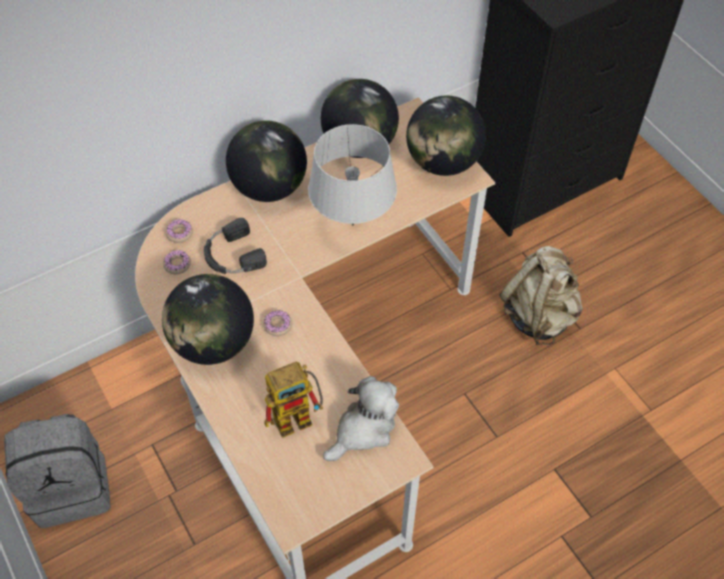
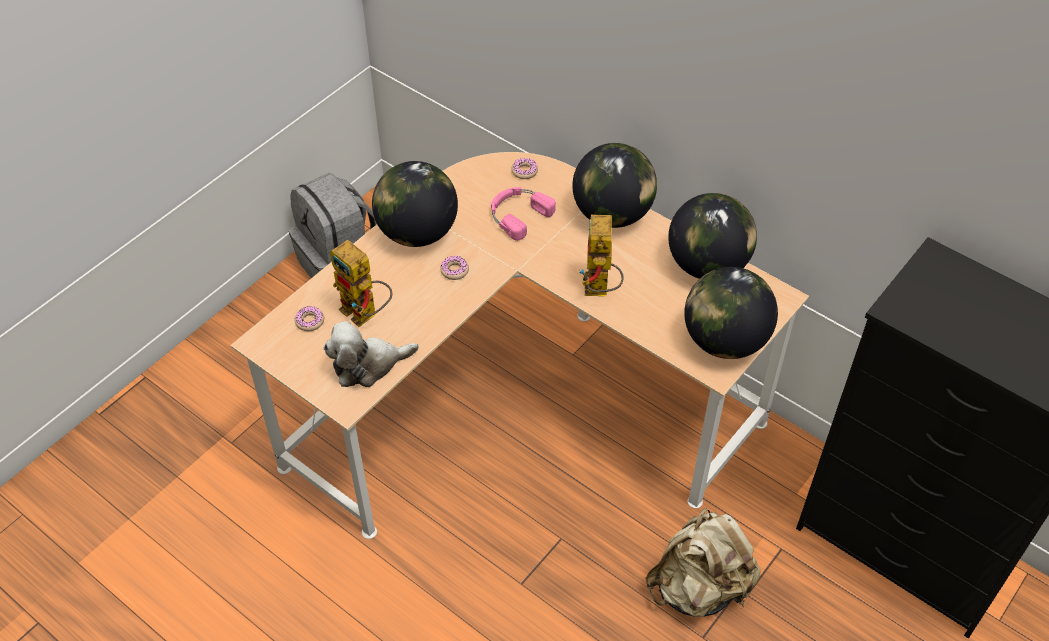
camera: 70 degrees right, 5 degrees down
(177, 264) = (489, 181): donut -> donut (310, 321)
(232, 255) = (518, 214): black headphones -> pink headphones
(353, 224) = (599, 290): grey table lamp -> toy robot
(363, 429) = (368, 365): plush toy -> plush toy turned 135 degrees clockwise

